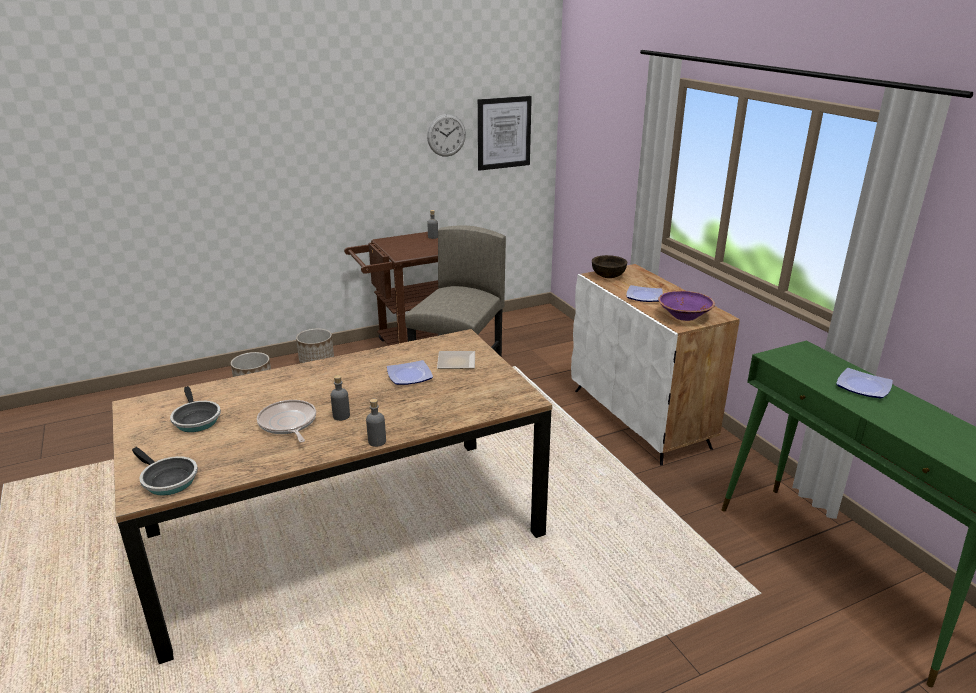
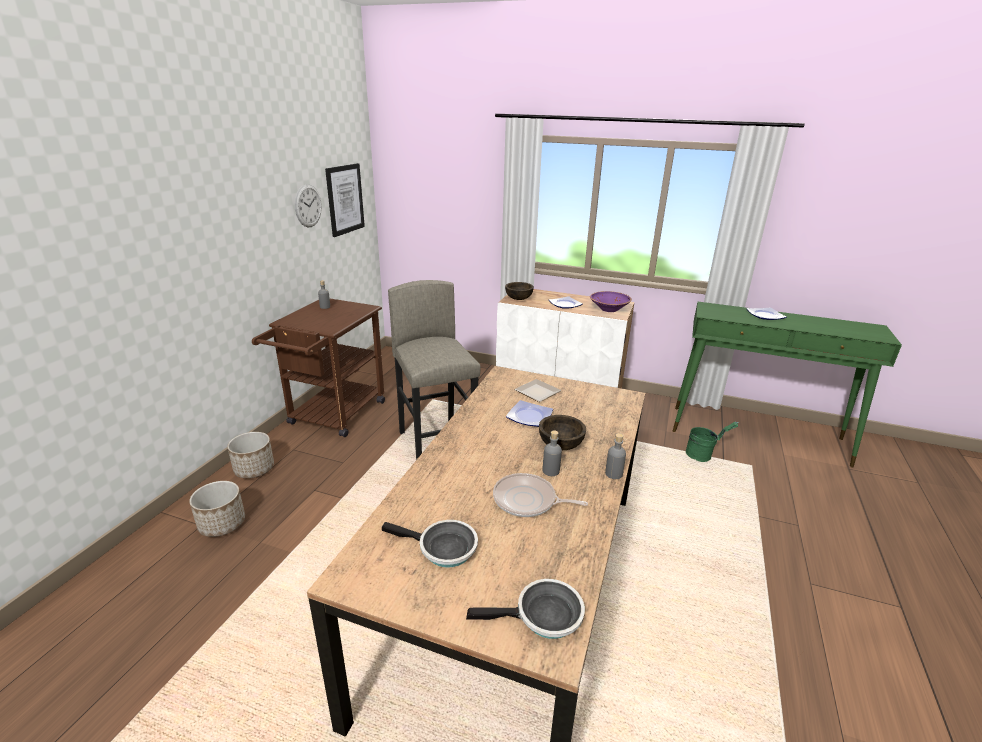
camera: 45 degrees left, 0 degrees up
(386, 404) = (560, 444): none -> brown bowl
(714, 550) = (703, 455): none -> green bucket

